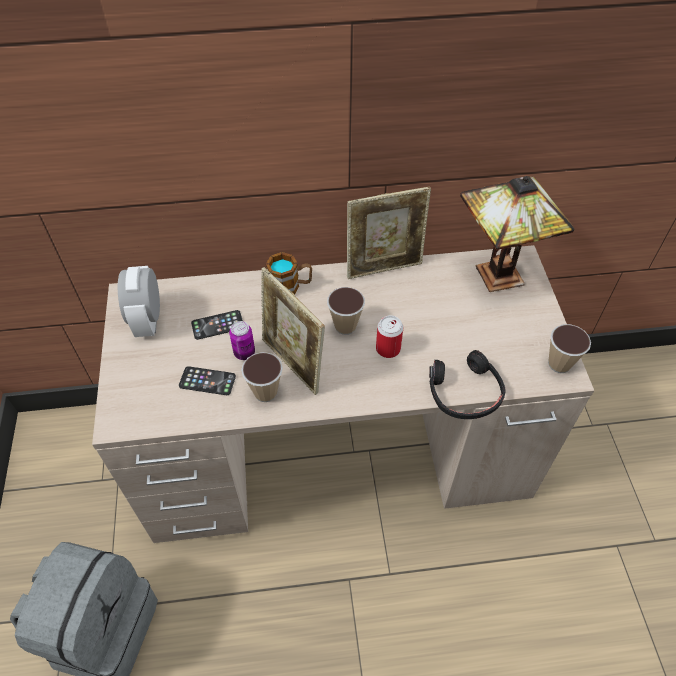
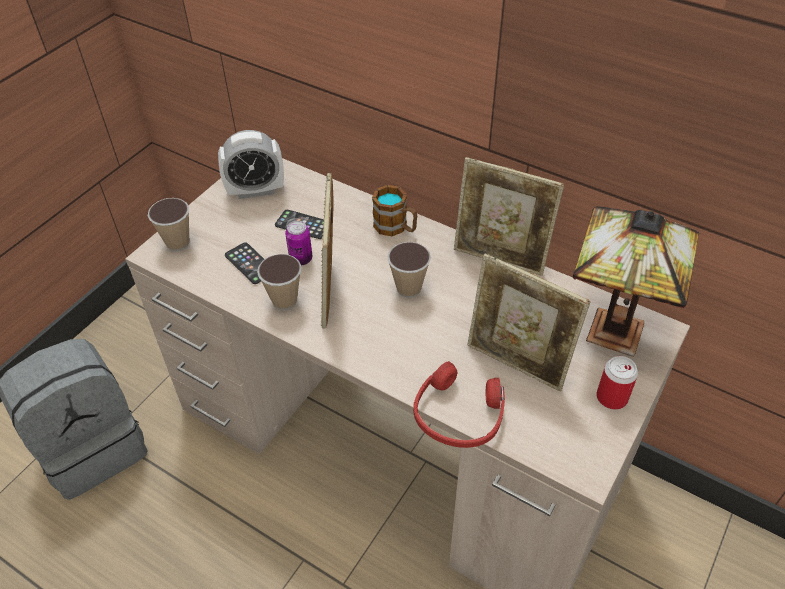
camera: 40 degrees right, 5 degrees down
(148, 320) = (256, 190): alarm clock -> alarm clock turned 135 degrees counterclockwise
(388, 349) = (427, 330): can -> can (611, 397)
(464, 392) = (458, 414): black headphones -> red headphones
(465, 334) = (516, 364): none -> picture frame
(559, 364) = (589, 454): cup -> cup (177, 242)

